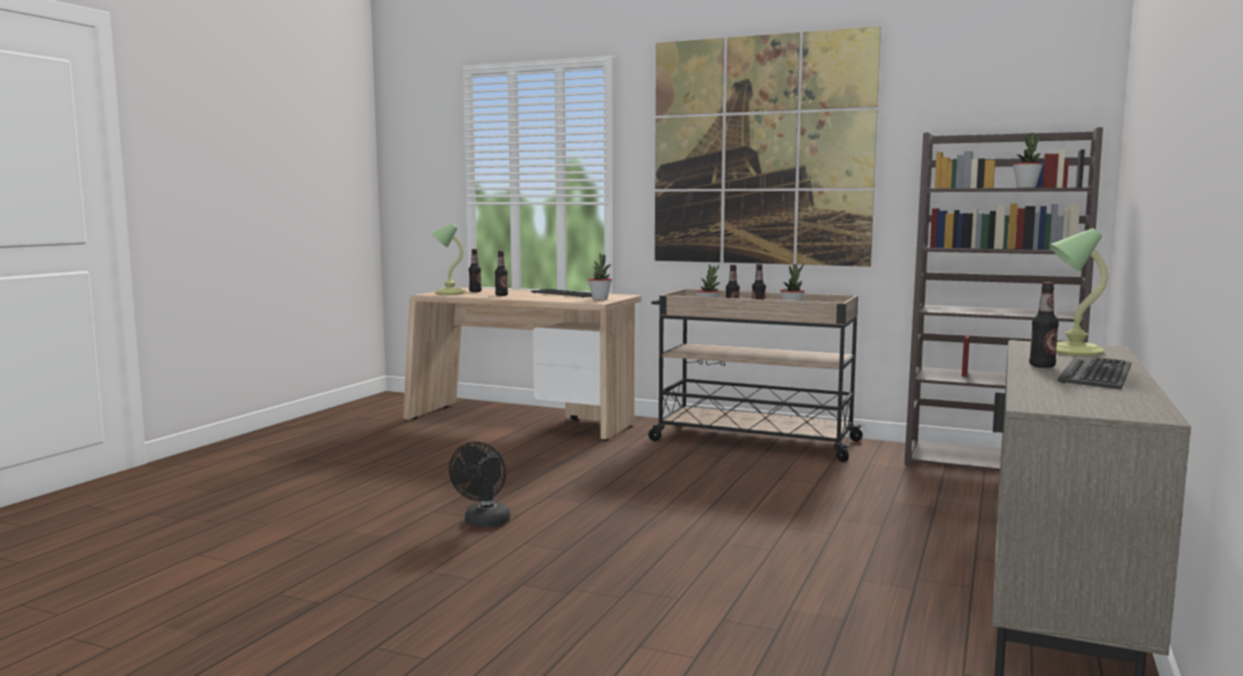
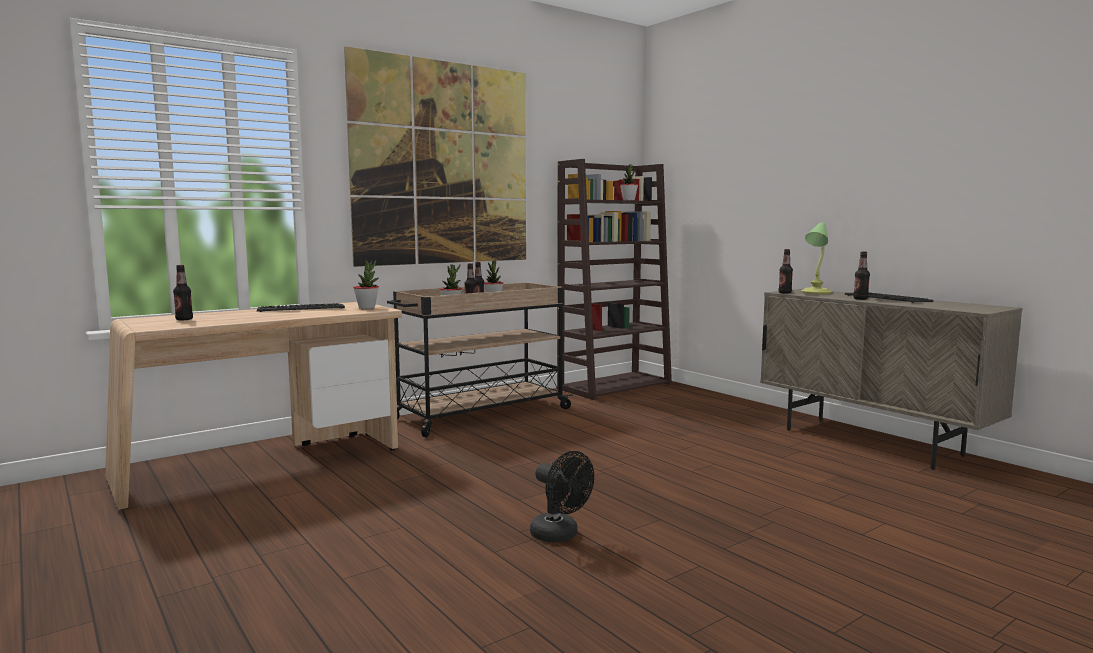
camera: 60 degrees left, 0 degrees up
(448, 293) = (166, 324): table lamp -> none
(501, 295) = (248, 318): bottle -> bottle (785, 293)

